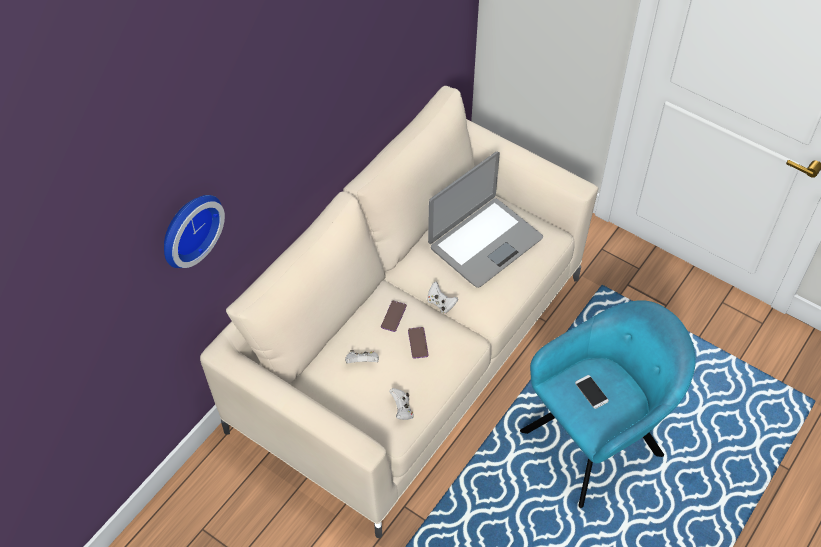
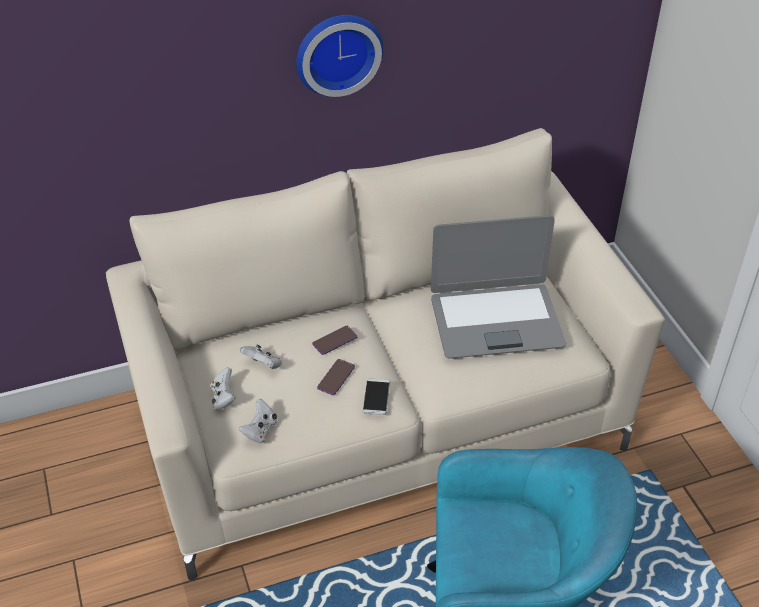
camera: 35 degrees right, 10 degrees down
(188, 228) = (111, 94): wall clock -> wall clock (337, 52)
(441, 303) = (397, 356): white game controller -> white game controller (223, 398)
(591, 392) = (495, 539): phone -> phone (376, 397)

